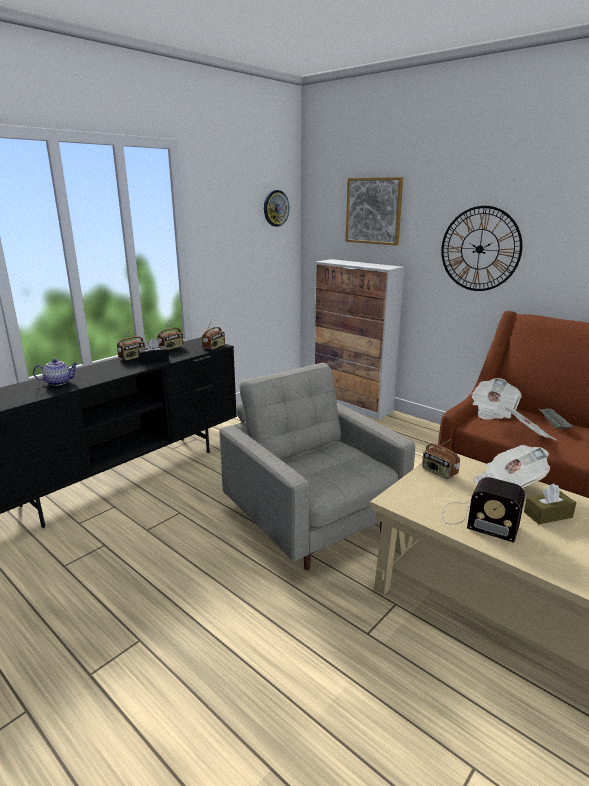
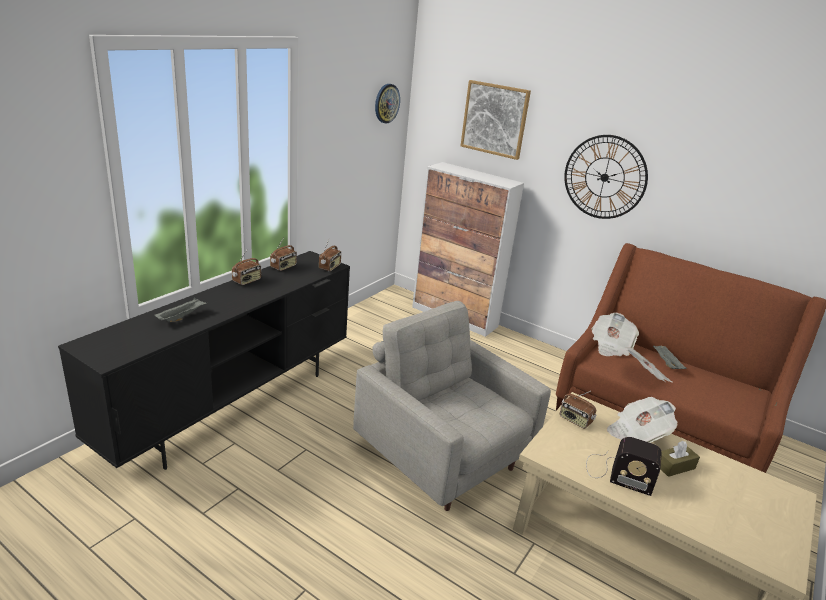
camera: 10 degrees left, 5 degrees up
(59, 382) = (182, 317): teapot -> grey tray
(154, 360) = (272, 285): black tissue box -> none

